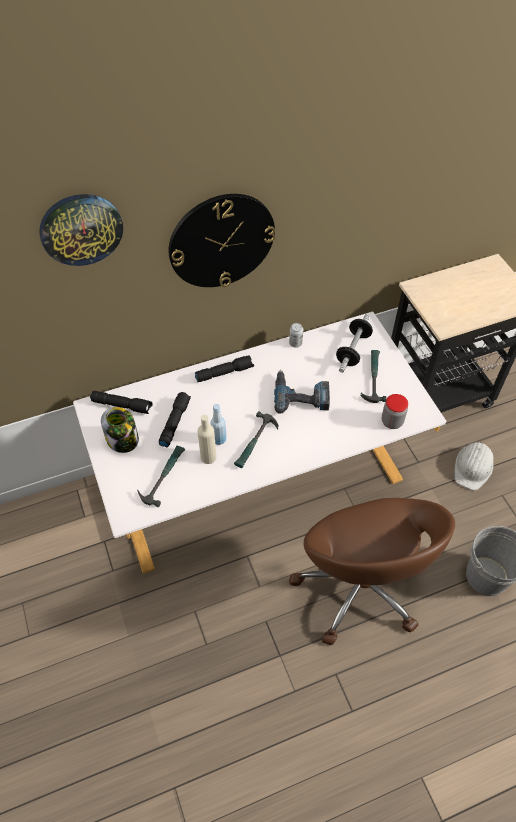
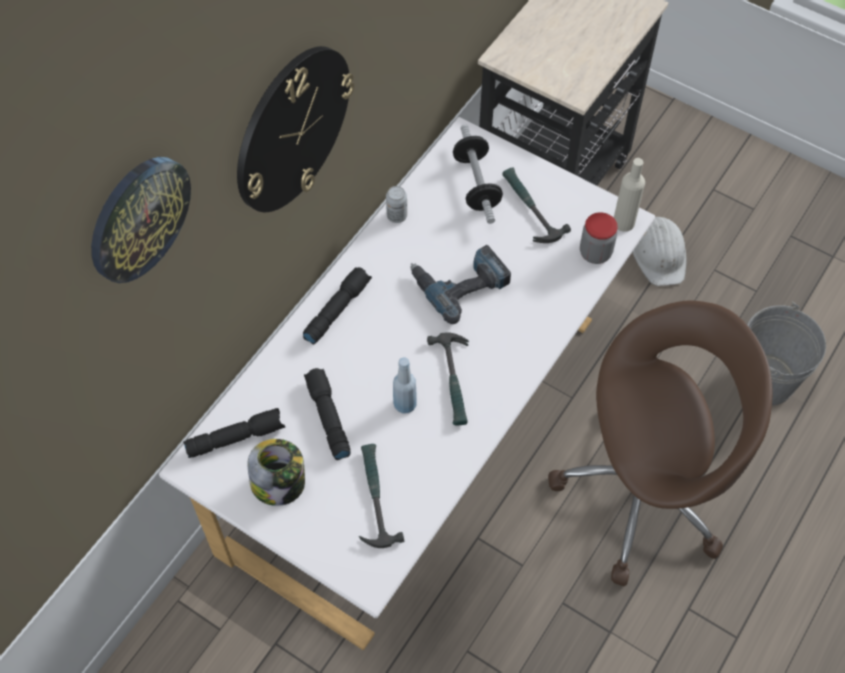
camera: 35 degrees left, 5 degrees up
(208, 457) = (411, 436): beige bottle -> beige bottle (623, 222)
(360, 591) = (643, 491): brown office chair -> brown office chair turned 45 degrees counterclockwise

